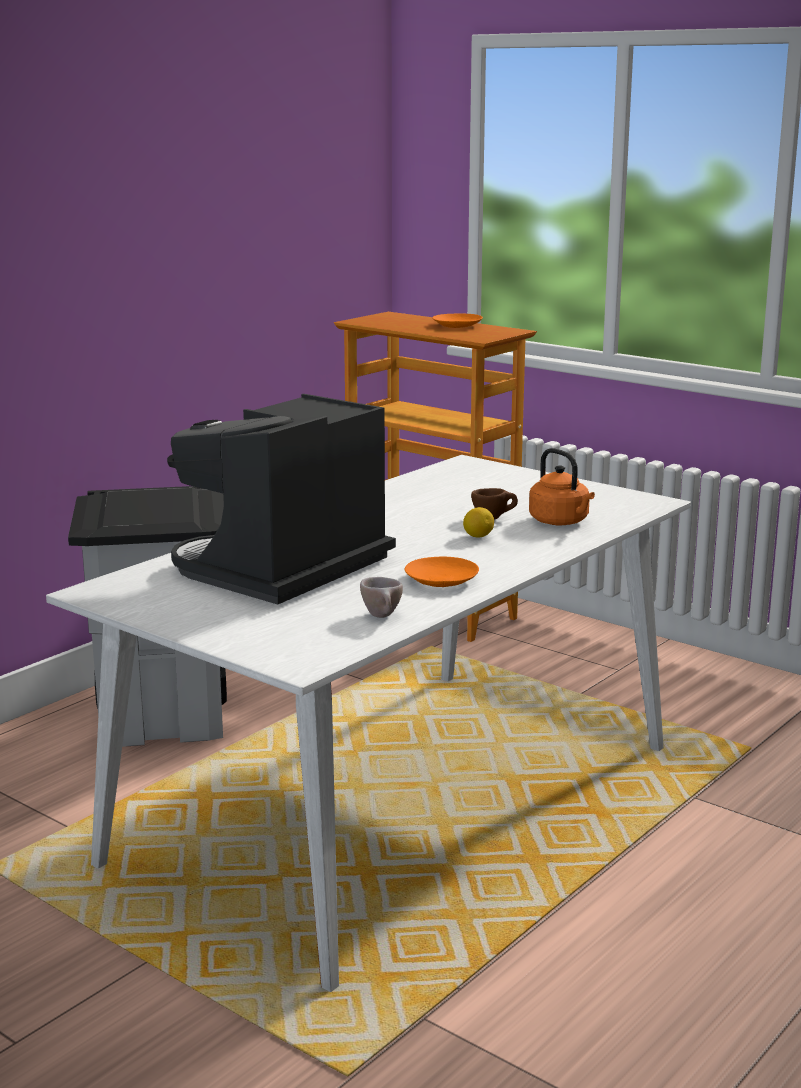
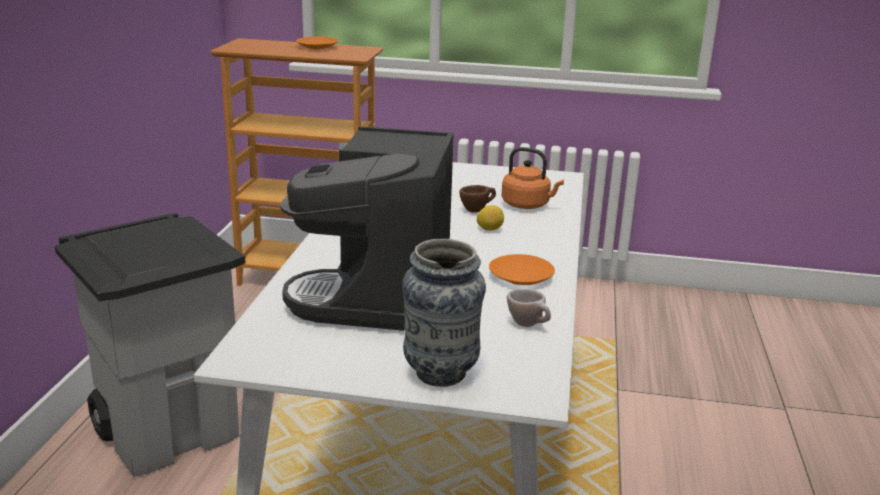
camera: 30 degrees left, 5 degrees up
(241, 634) = (440, 374): none -> vase

